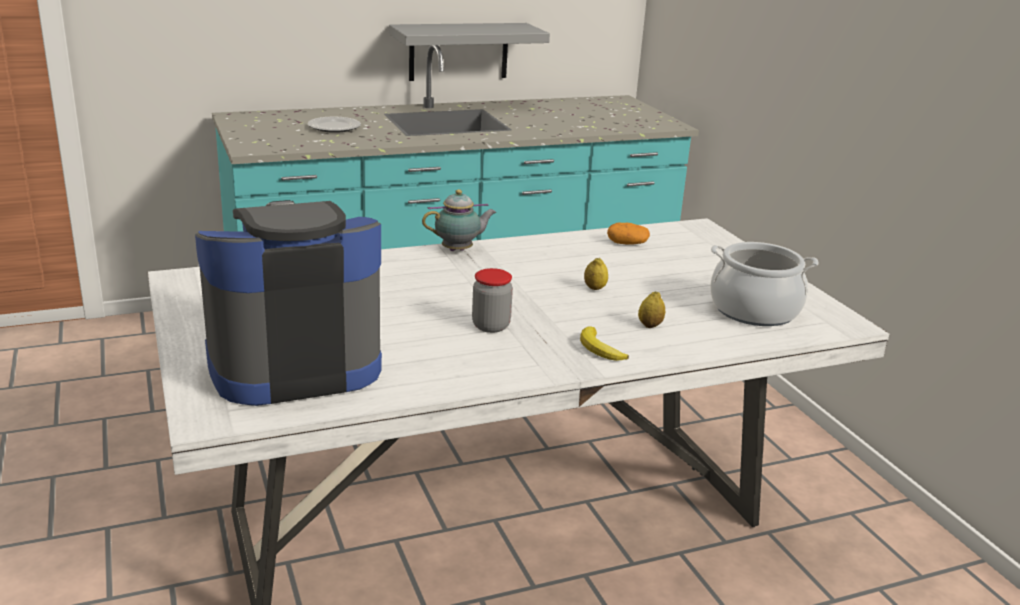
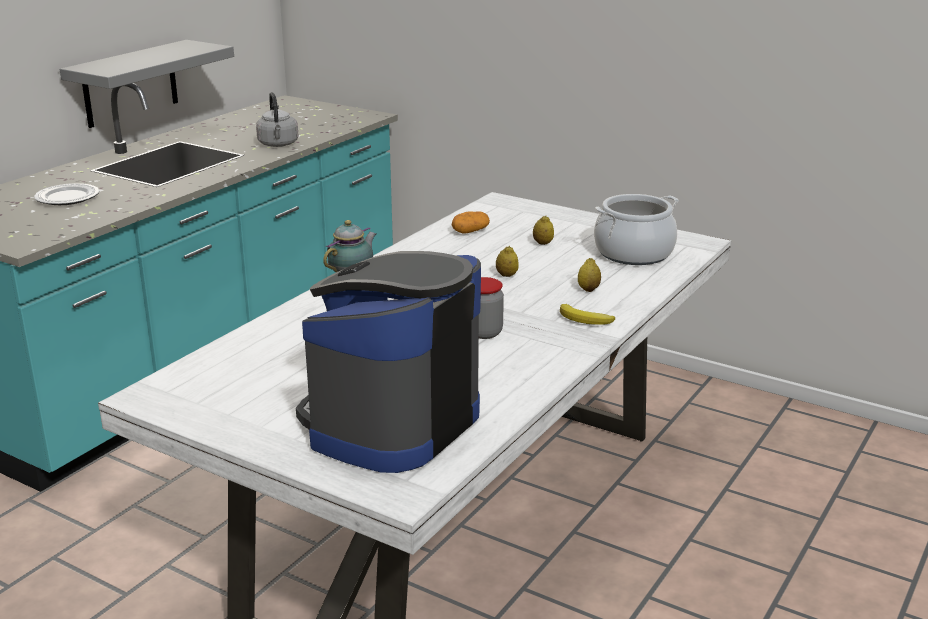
camera: 35 degrees left, 0 degrees up
(551, 129) = (278, 145): none -> grey kettle
(677, 273) = (543, 243): none -> lemon

